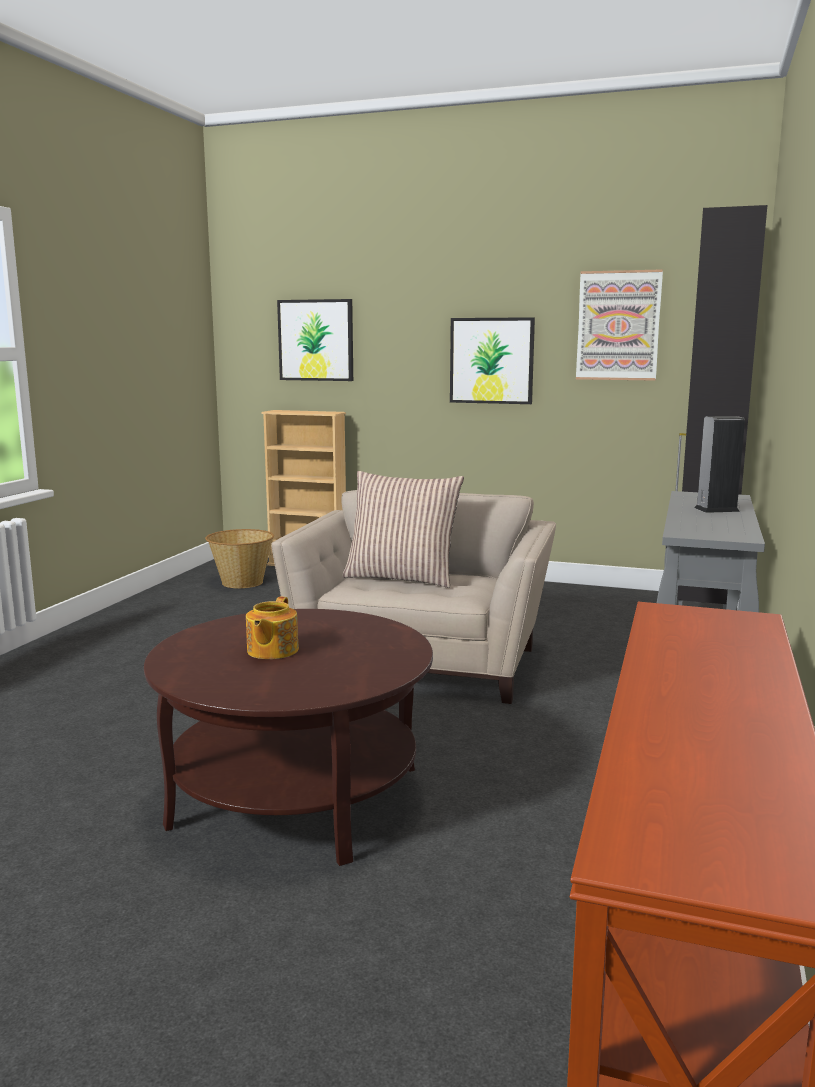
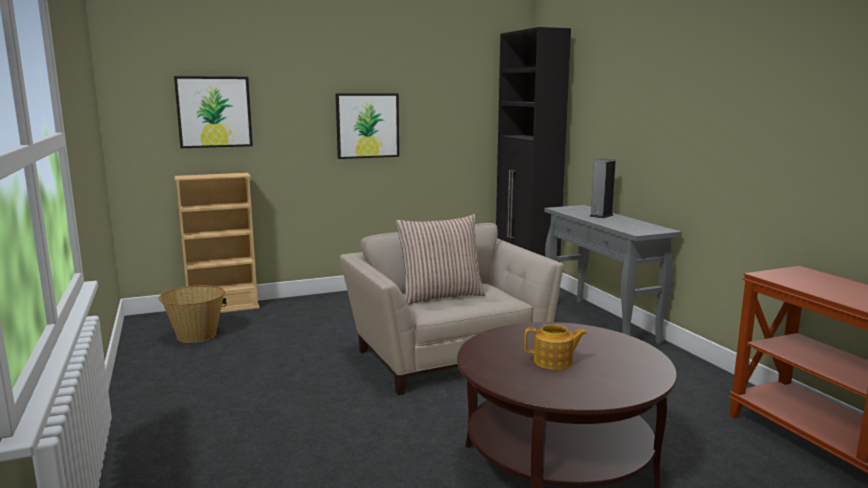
camera: 40 degrees left, 0 degrees up
(271, 650) = (554, 362): teapot -> teapot turned 60 degrees counterclockwise
(618, 326) = (452, 99): picture -> none

